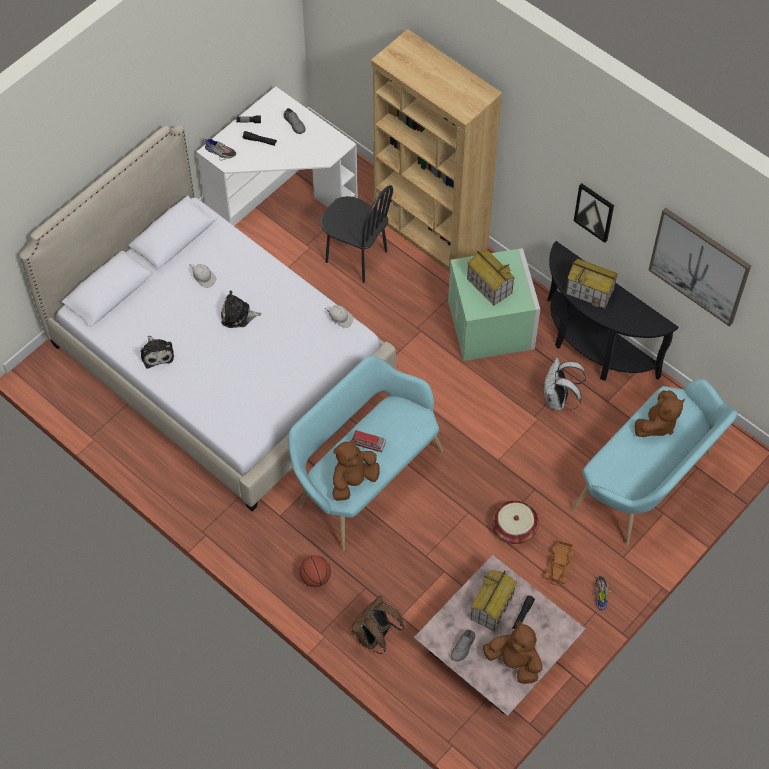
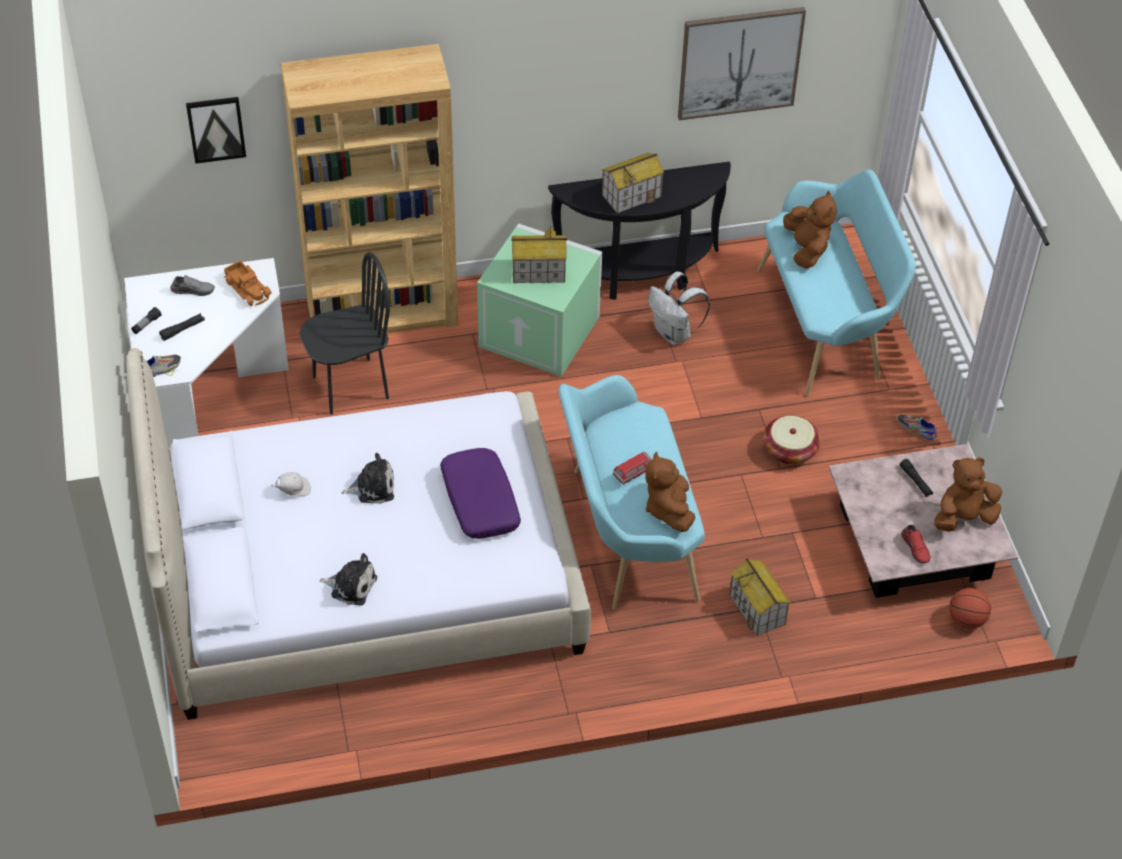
camera: 55 degrees left, 10 degrees down
(238, 315) = (372, 487): plush toy -> plush toy turned 135 degrees counterclockwise
(272, 376) = (479, 501): none -> purple pillow
(315, 577) = (711, 643): basketball -> basketball (966, 620)
(340, 319) = (462, 406): white cap -> none
(375, 637) = (823, 633): brown backpack -> none
(463, 647) = (916, 548): grey shoe -> red shoe
(492, 607) = (888, 499): toy house -> toy house (757, 609)
(560, 565) = (860, 440): toy truck -> toy truck (248, 288)
(594, 212) = (591, 105): picture -> picture (216, 129)

